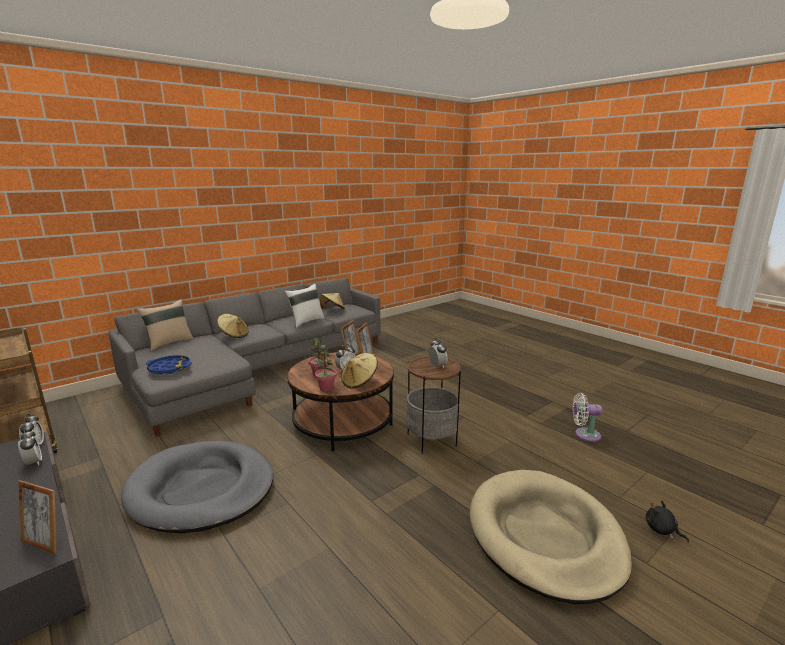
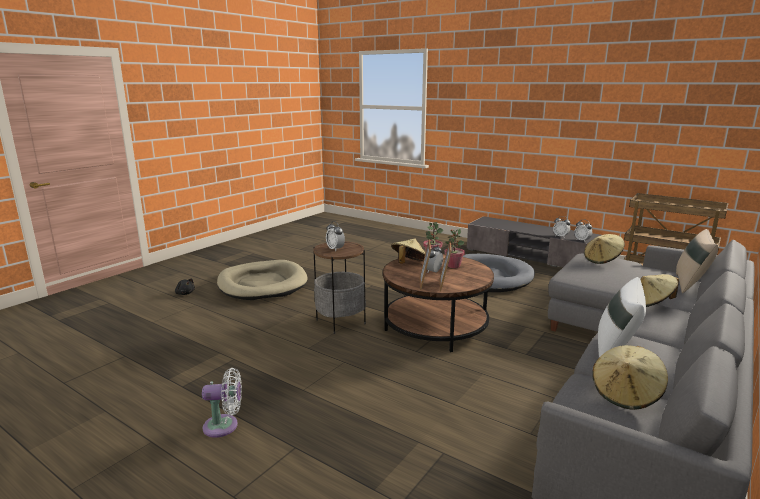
camera: 165 degrees right, 0 degrees up
(44, 542) = (488, 224): picture frame -> none
(169, 368) = (602, 260): blue tray -> beige hat
(584, 434) = (179, 346): white fan -> white fan (224, 426)

